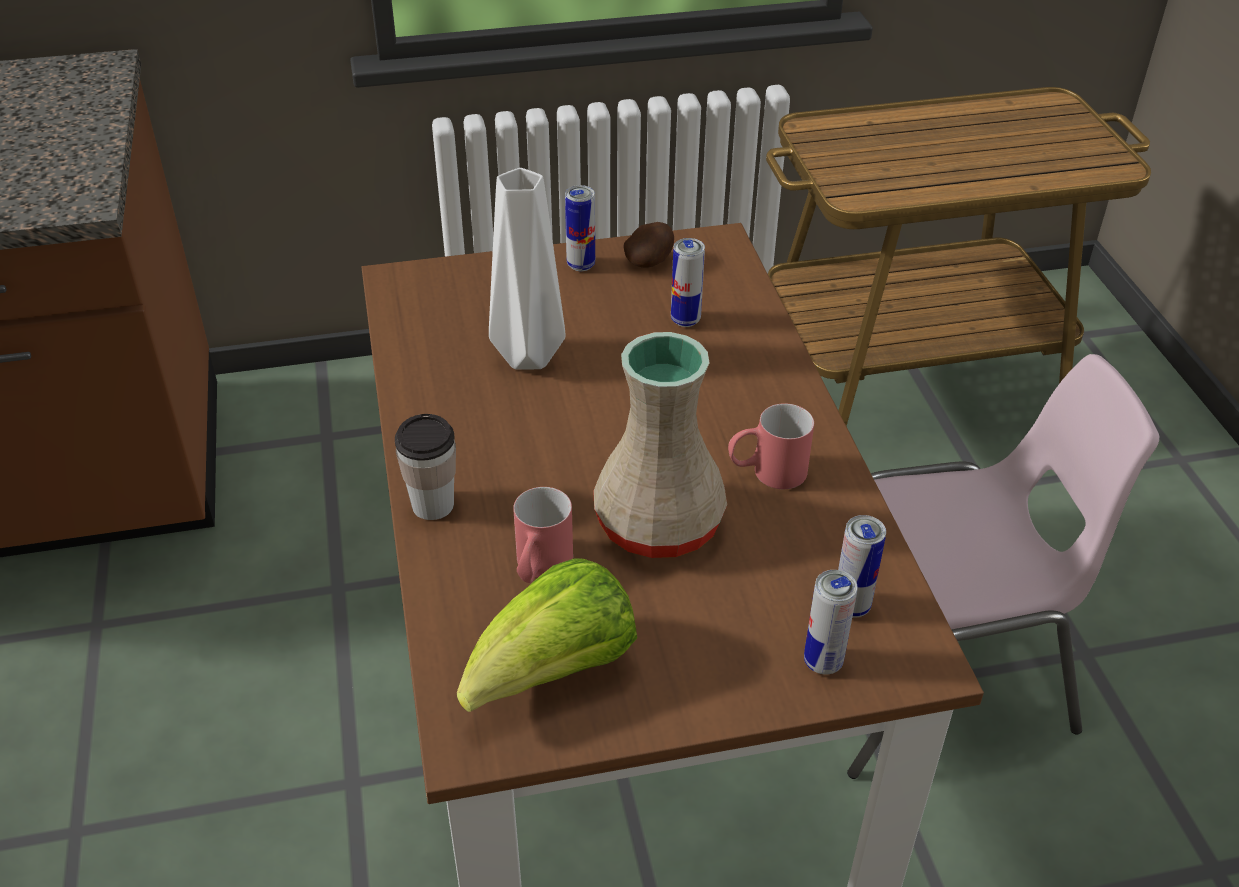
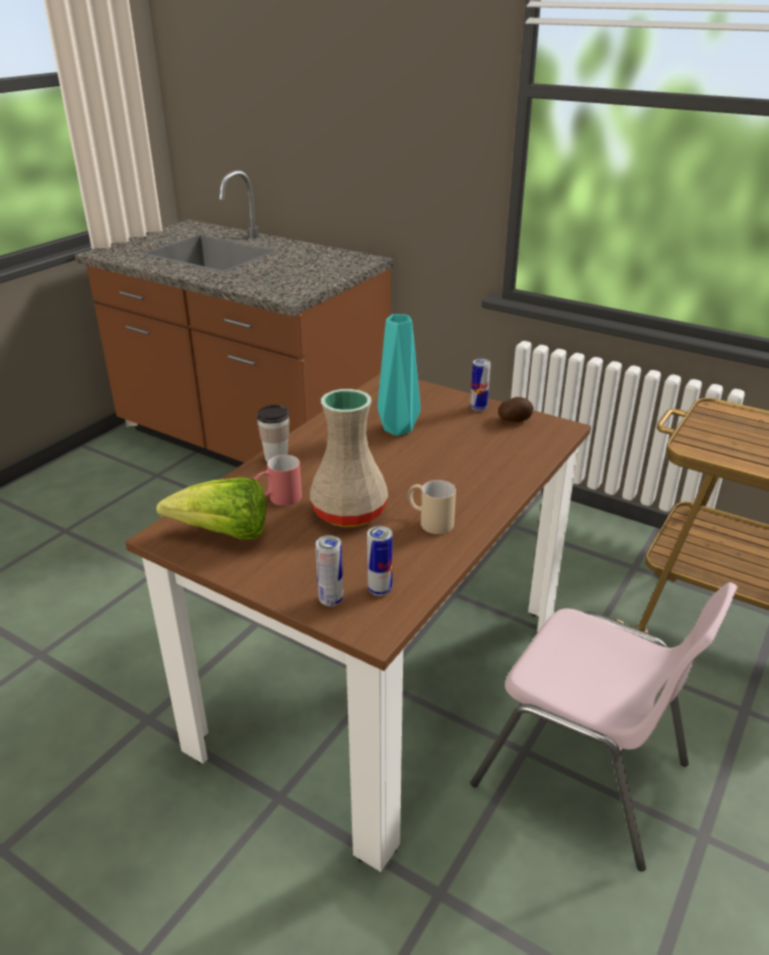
camera: 45 degrees right, 10 degrees down
(526, 355) = (398, 428): white vase -> turquoise vase
(685, 320) = (492, 448): can -> none
(766, 473) = (429, 521): red mug -> beige mug

